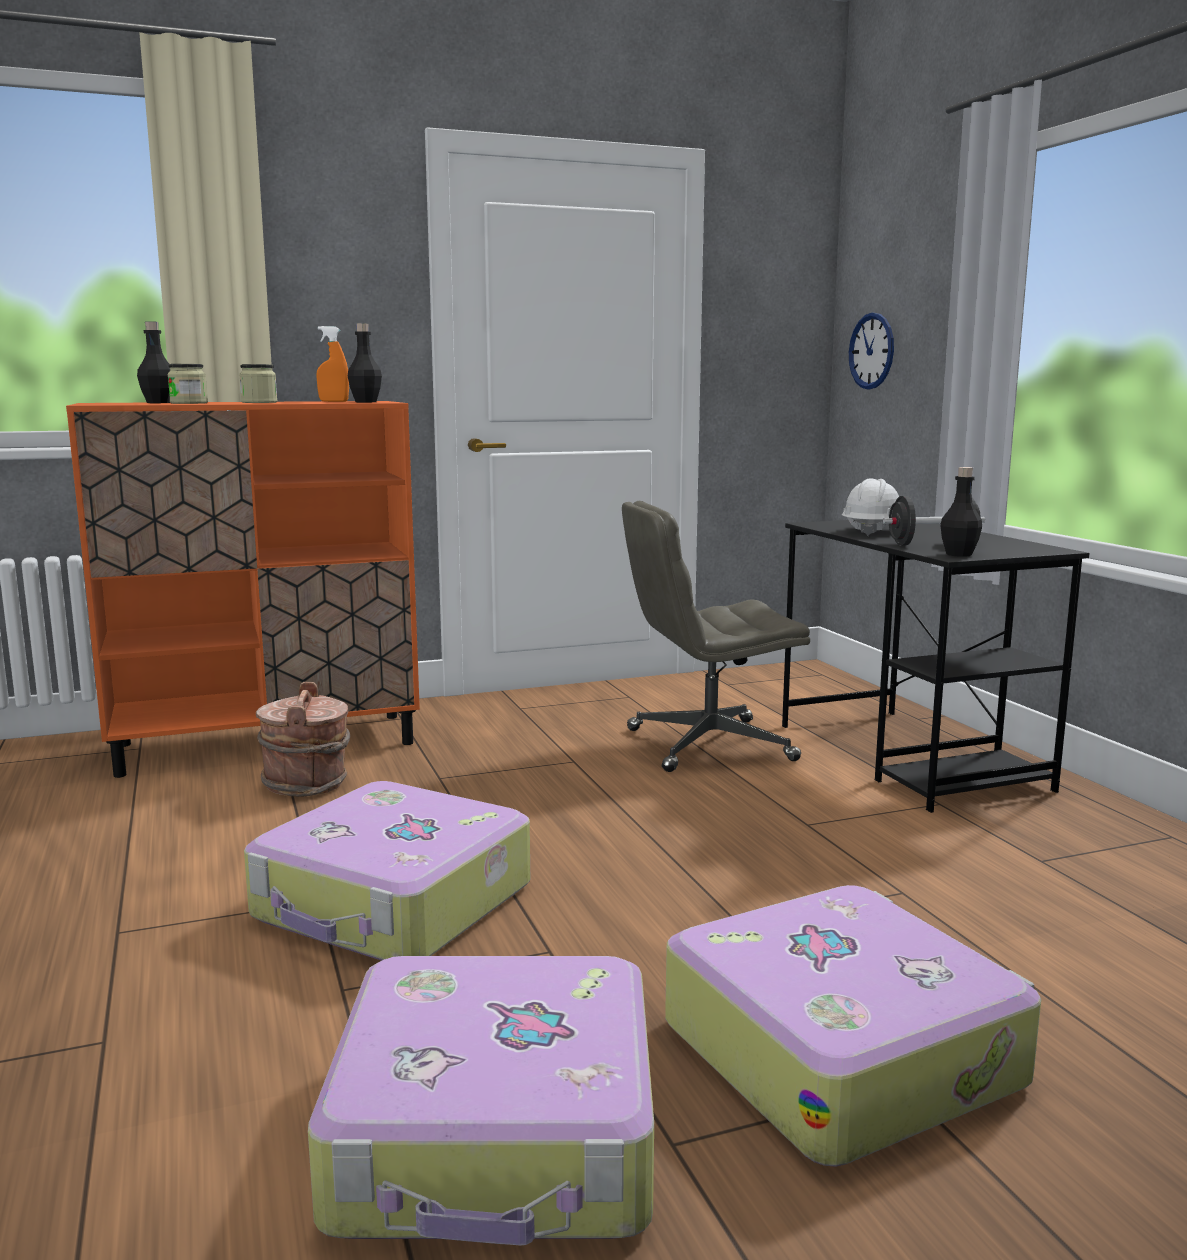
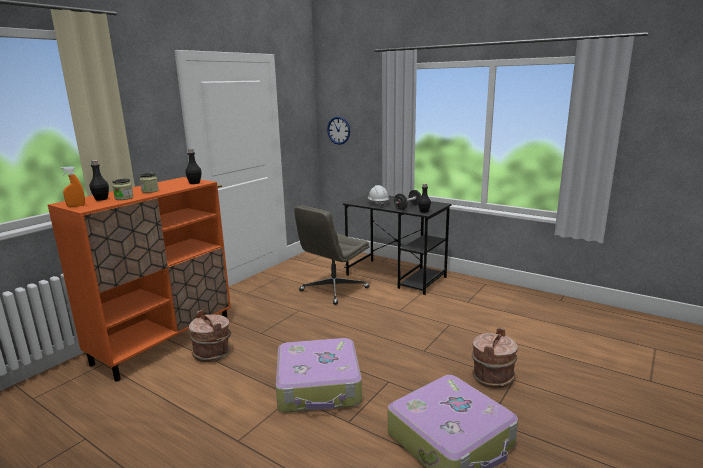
camera: 35 degrees left, 5 degrees up
(333, 401) = (175, 183): orange spray bottle -> orange spray bottle (76, 206)
(842, 1051) = (492, 377): suitcase -> brown bucket

